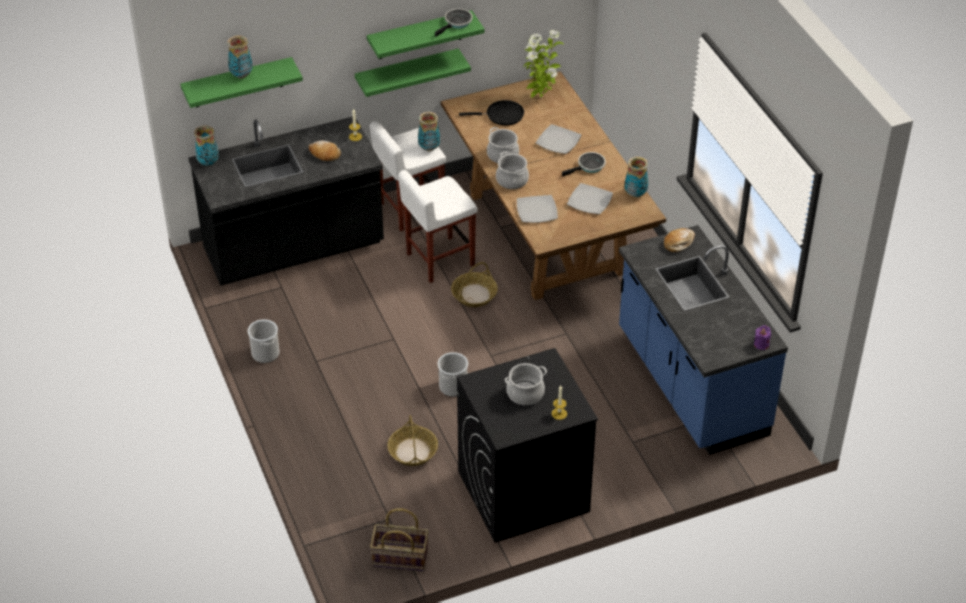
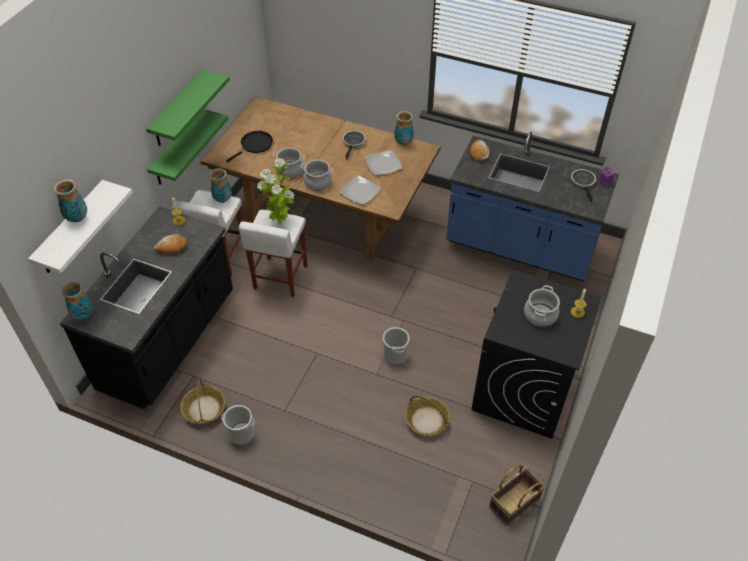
camera: 45 degrees left, 5 degrees up
(238, 83) = (71, 229): green shelf -> white shelf
(457, 23) = (204, 83): frying pan -> frying pan (583, 183)
(474, 294) = (331, 284): basket -> basket (204, 409)
(540, 98) = (264, 119): potted plant -> potted plant (280, 221)
(558, 141) = (313, 139): plate -> none

